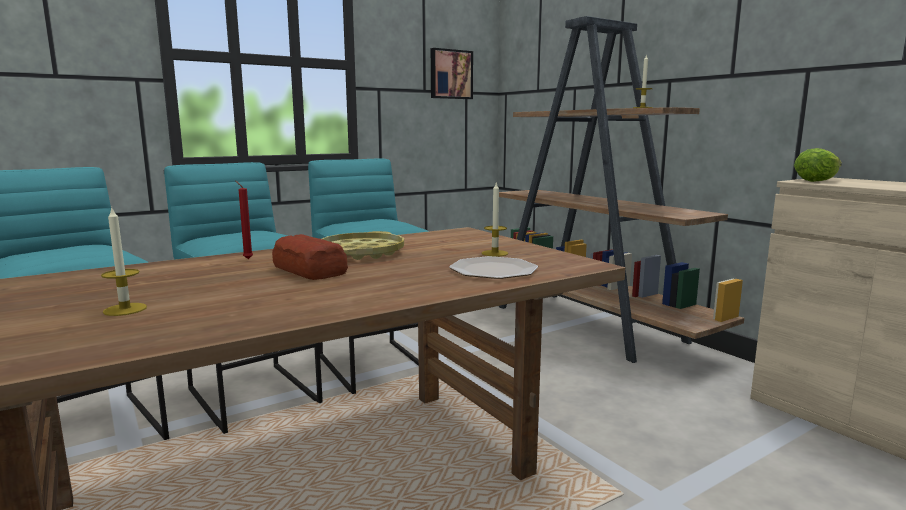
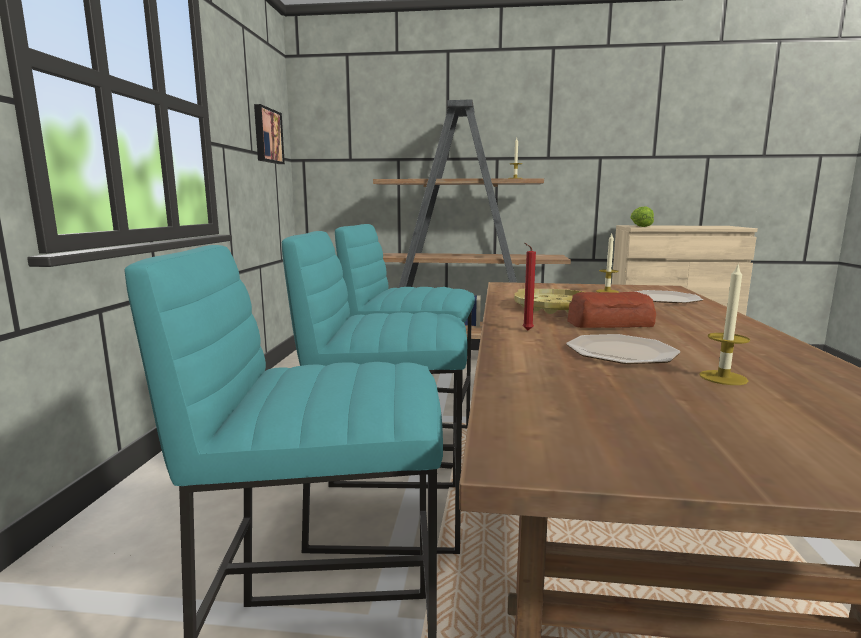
camera: 50 degrees left, 0 degrees up
(194, 282) = (620, 351): none -> plate

